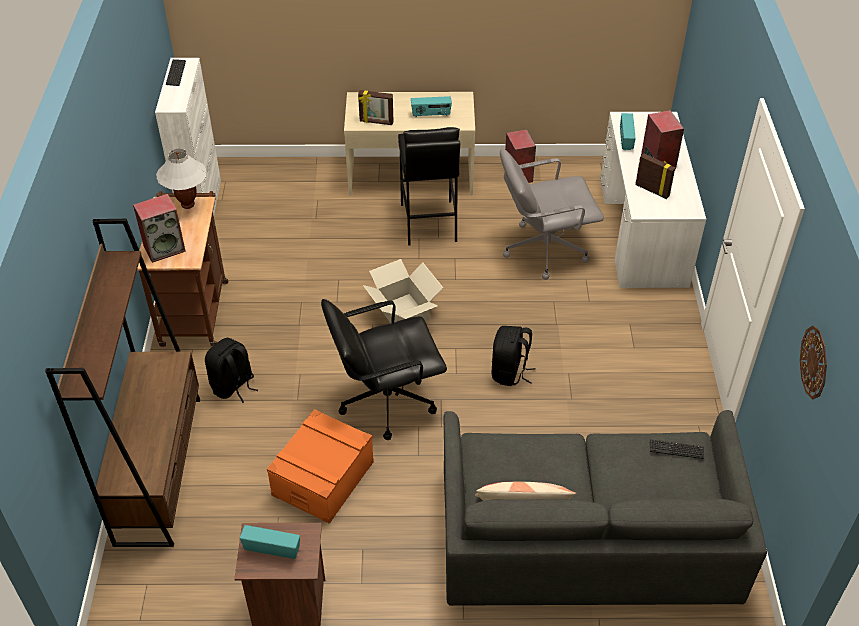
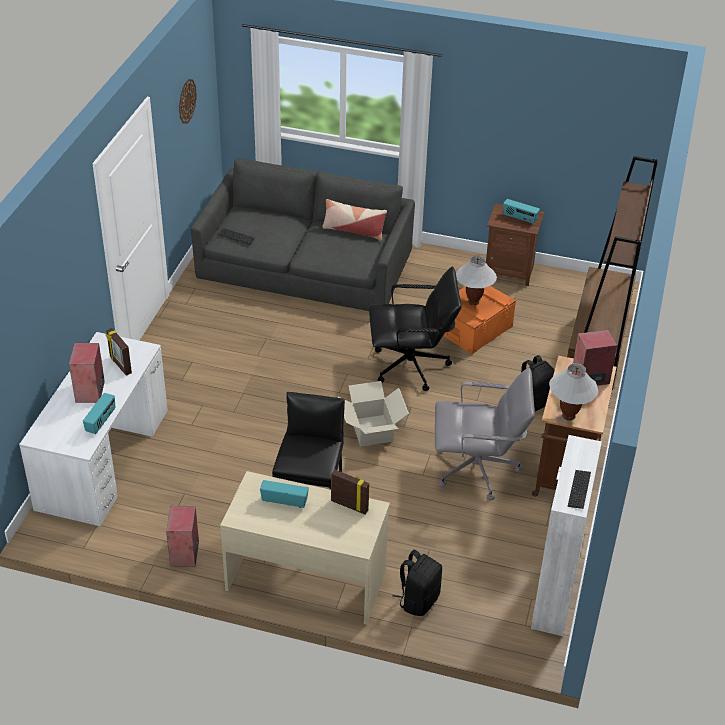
camera: 165 degrees left, 5 degrees down
(323, 451) = (473, 302): none -> white table lamp
(510, 372) = (303, 365): black backpack -> black backpack (418, 600)
(544, 249) = (211, 461): grey office chair -> grey office chair (478, 470)

